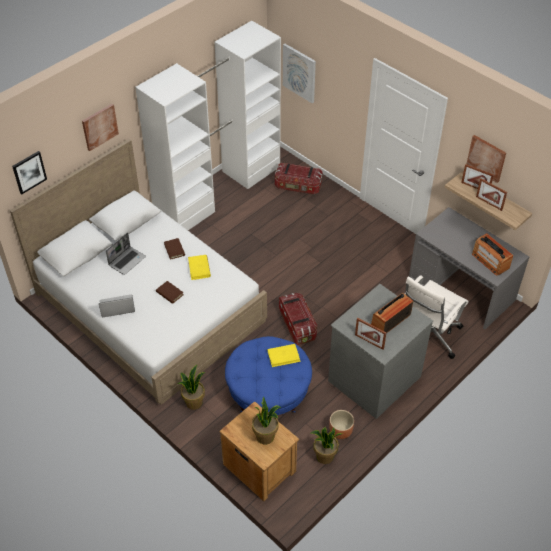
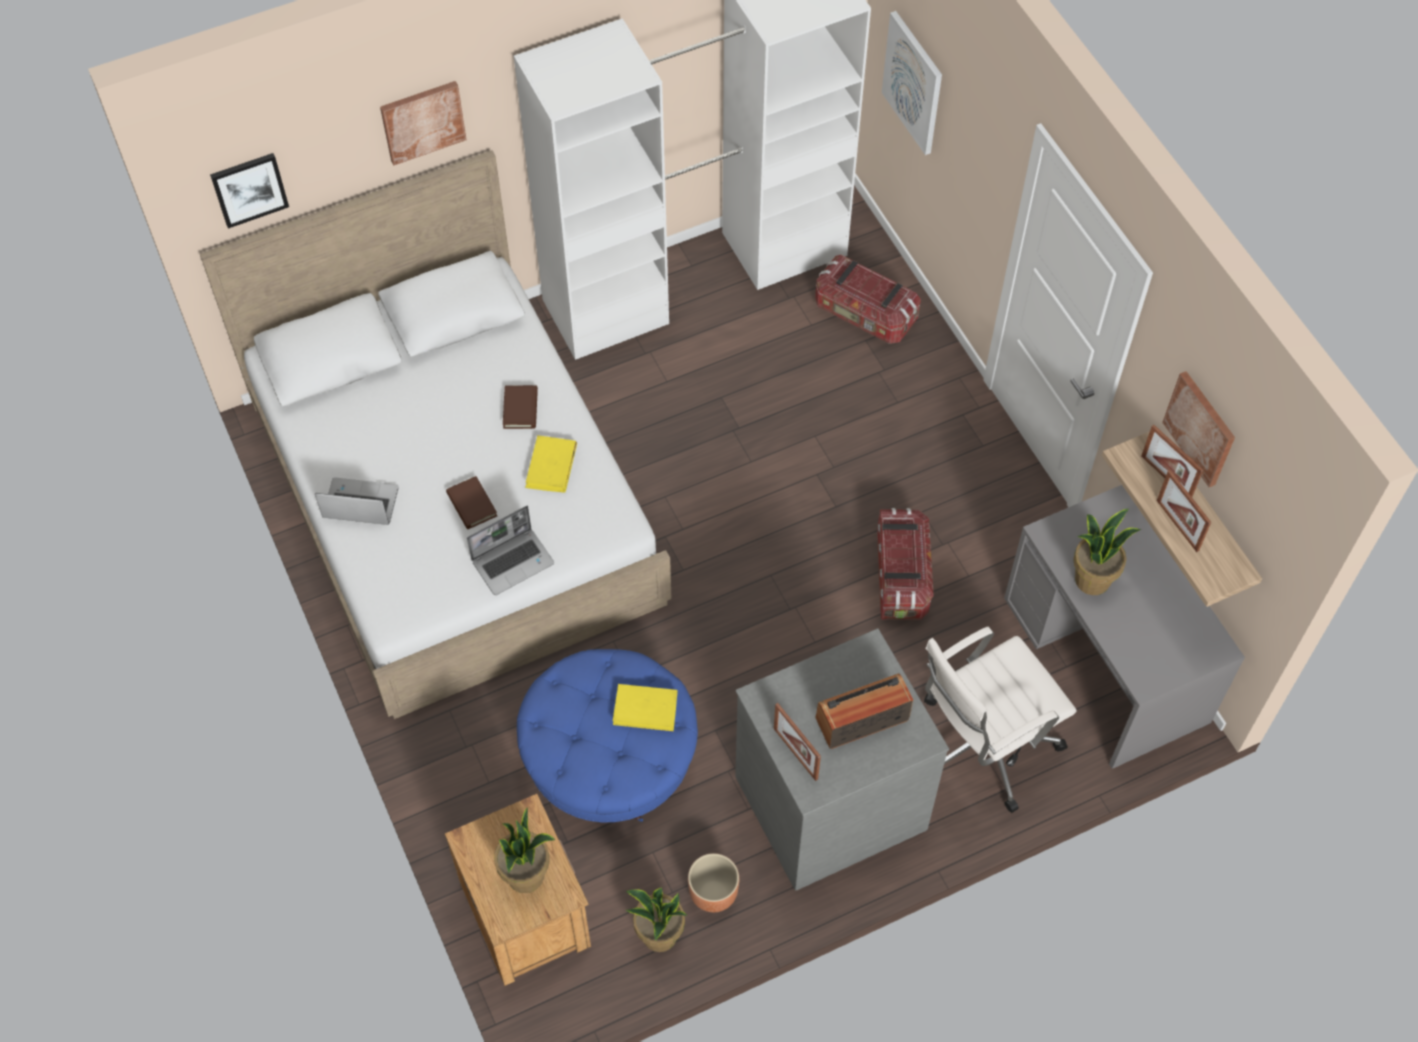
camera: 20 degrees right, 10 degrees up
(127, 261) = (419, 406): laptop -> laptop (513, 561)
(194, 402) = (457, 735): potted plant -> potted plant (1092, 579)
(297, 325) = (727, 634): storage box -> storage box (901, 576)
(490, 261) = (1153, 641): radio -> none

